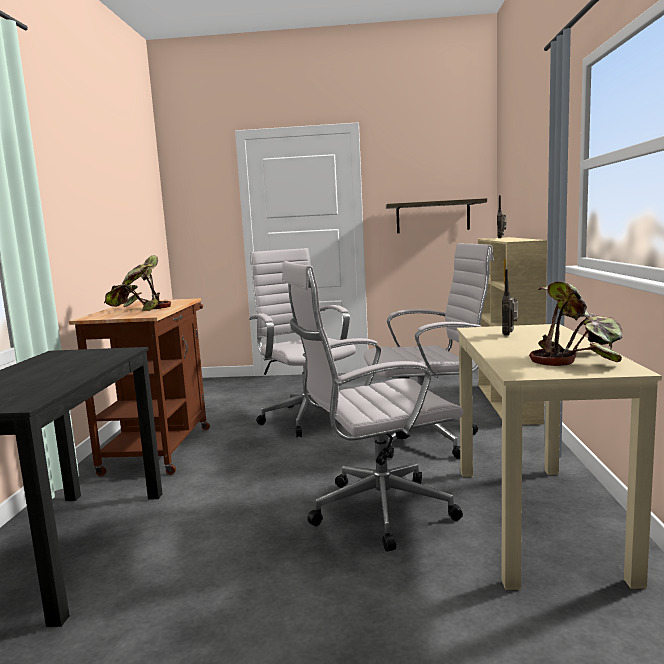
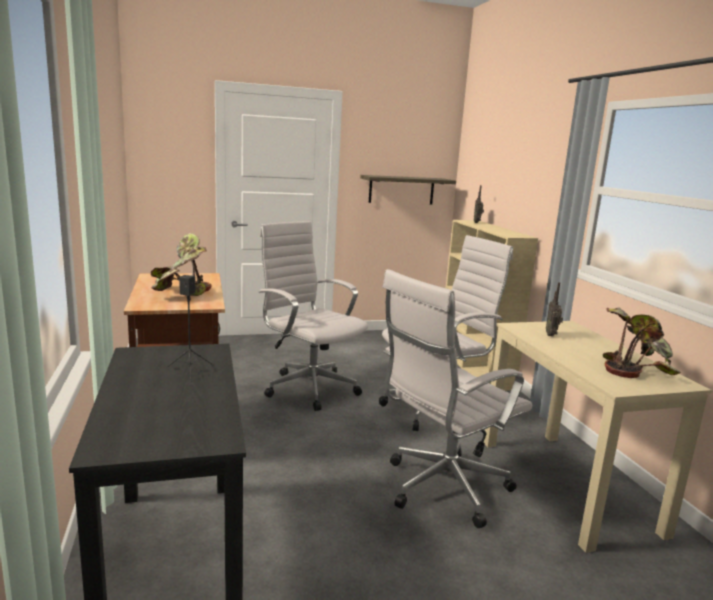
camera: 20 degrees left, 5 degrees up
(81, 363) = (190, 371): none -> black speaker

